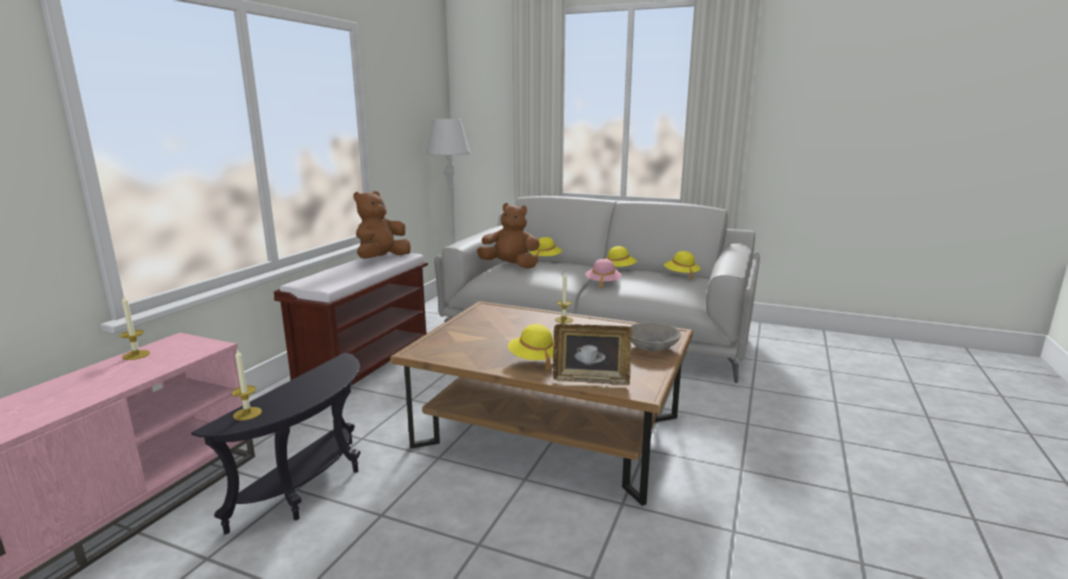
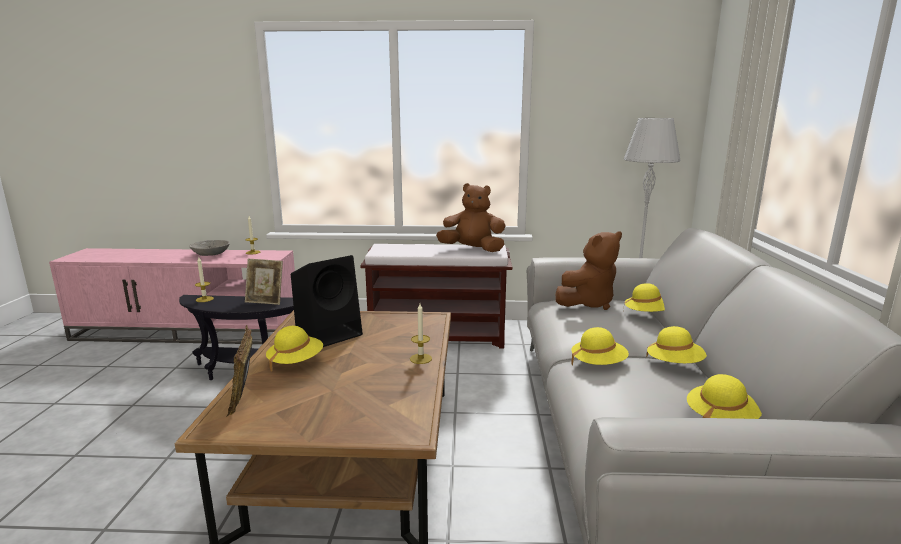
camera: 70 degrees right, 0 degrees up
(321, 374) = (265, 301): none -> picture frame
(479, 344) = (330, 333): none -> black speaker
(510, 266) = (588, 303): brown plush toy -> brown plush toy turned 60 degrees clockwise
(603, 283) = (598, 364): pink hat -> yellow hat
(652, 346) = (353, 423): grey bowl -> grey bowl (211, 254)

